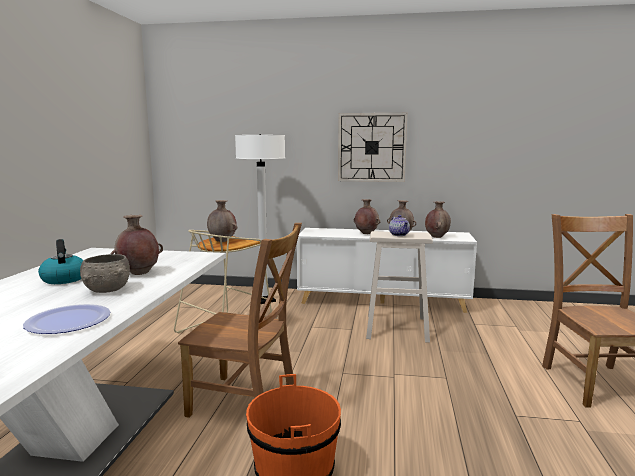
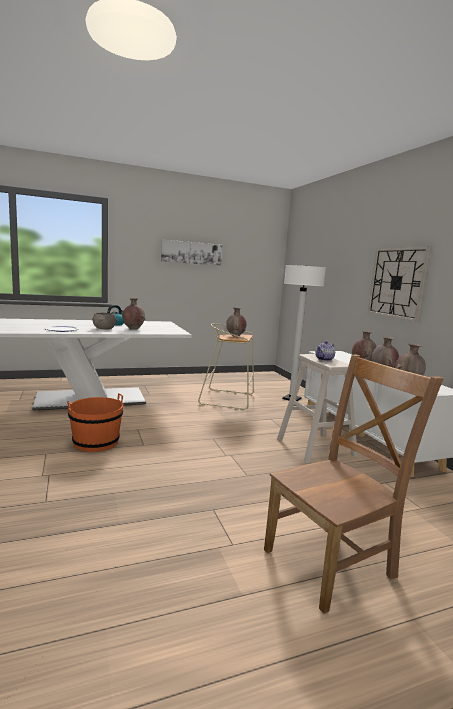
camera: 60 degrees right, 0 degrees up
(53, 120) = (191, 253): none -> picture
(247, 403) = (152, 420): brown chair -> none

